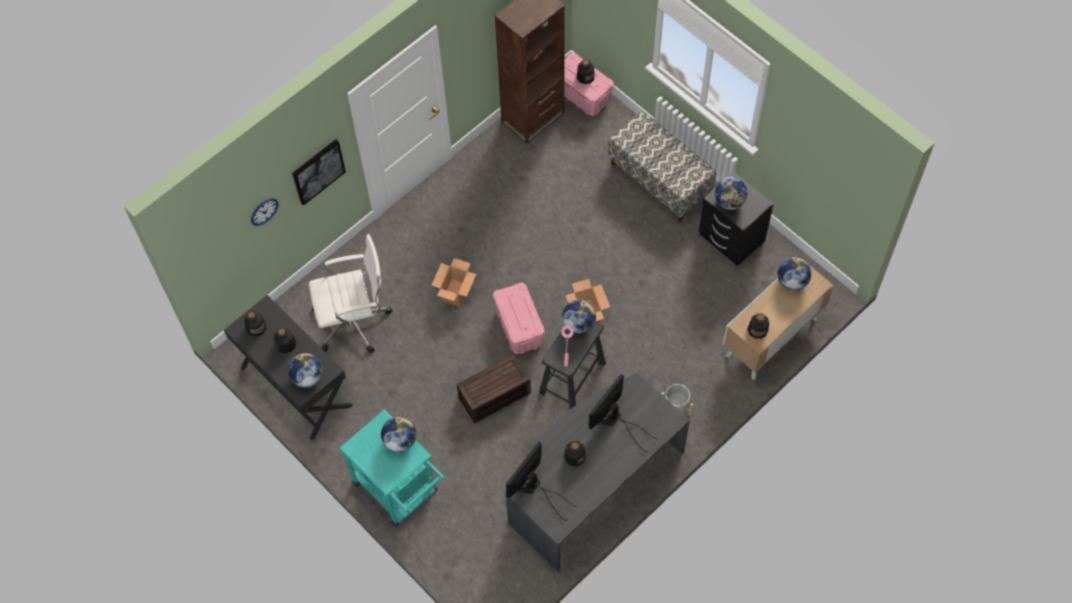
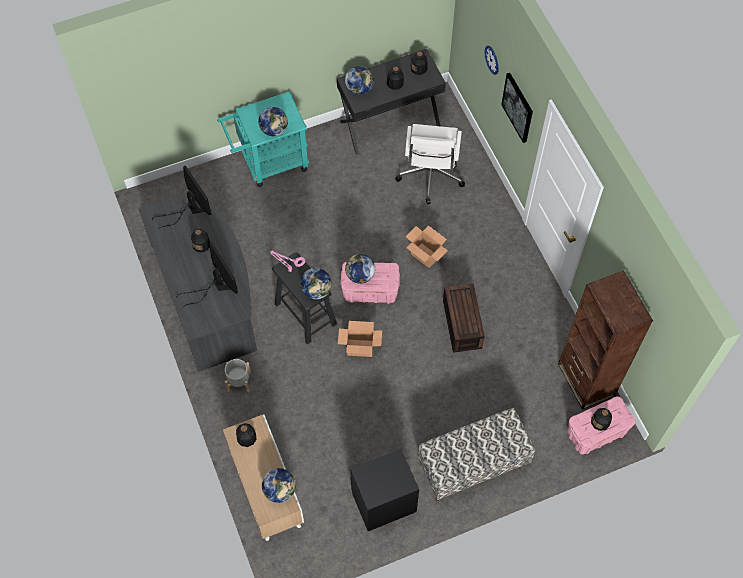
camera: 110 degrees right, 0 degrees up
(494, 396) = (317, 251): brown storage box -> brown storage box (461, 323)
(729, 201) = (386, 470): globe -> globe (360, 275)

